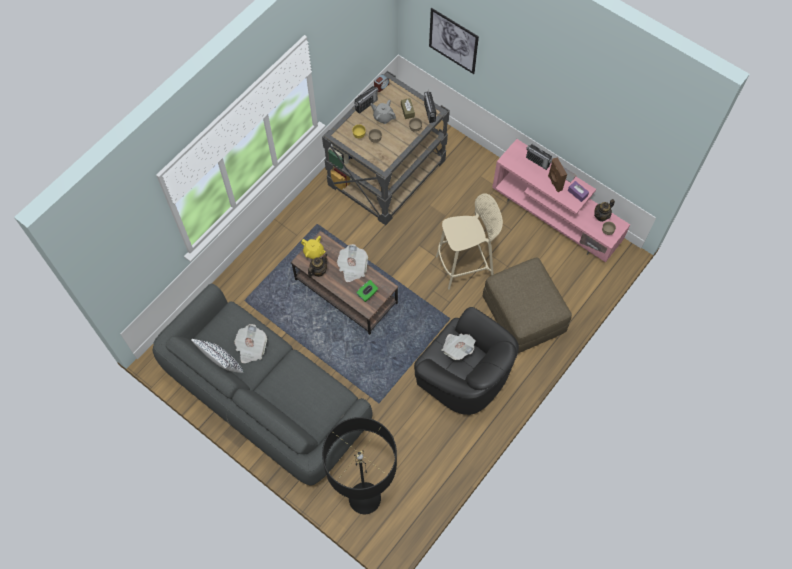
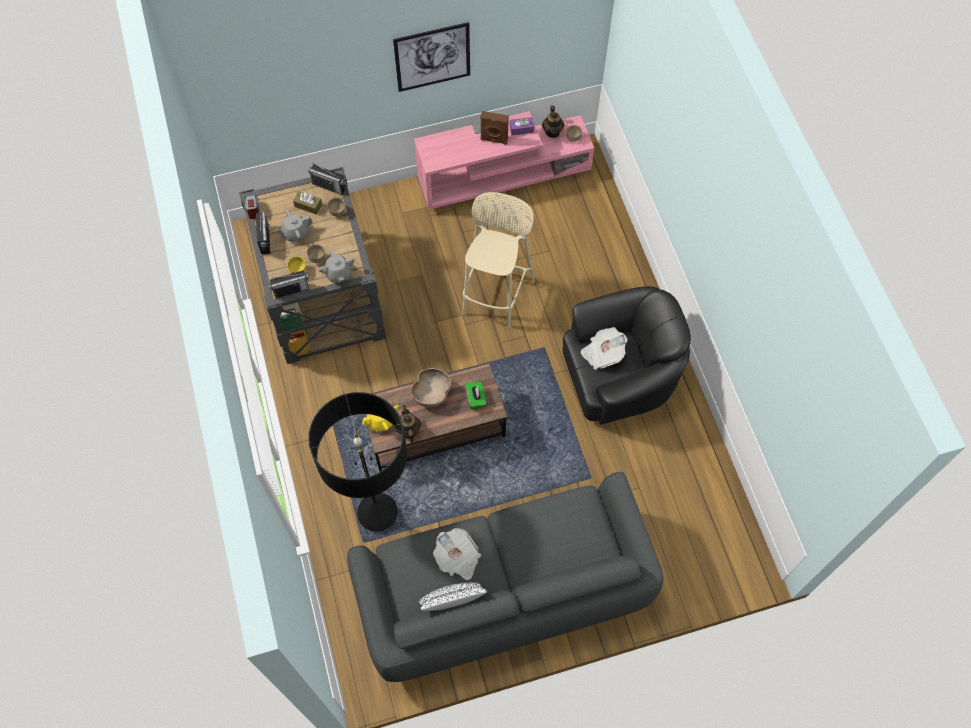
camera: 55 degrees left, 0 degrees up
(352, 267) = (432, 394): newspaper -> brown bowl
(365, 499) = (690, 560): black floor lamp -> black floor lamp (378, 514)
(373, 157) = (338, 274): none -> grey teapot
(453, 41) = (285, 94): picture -> picture (432, 57)
(523, 315) = (591, 278): brown ottoman -> none
(537, 161) = (456, 138): radio -> radio (291, 290)

